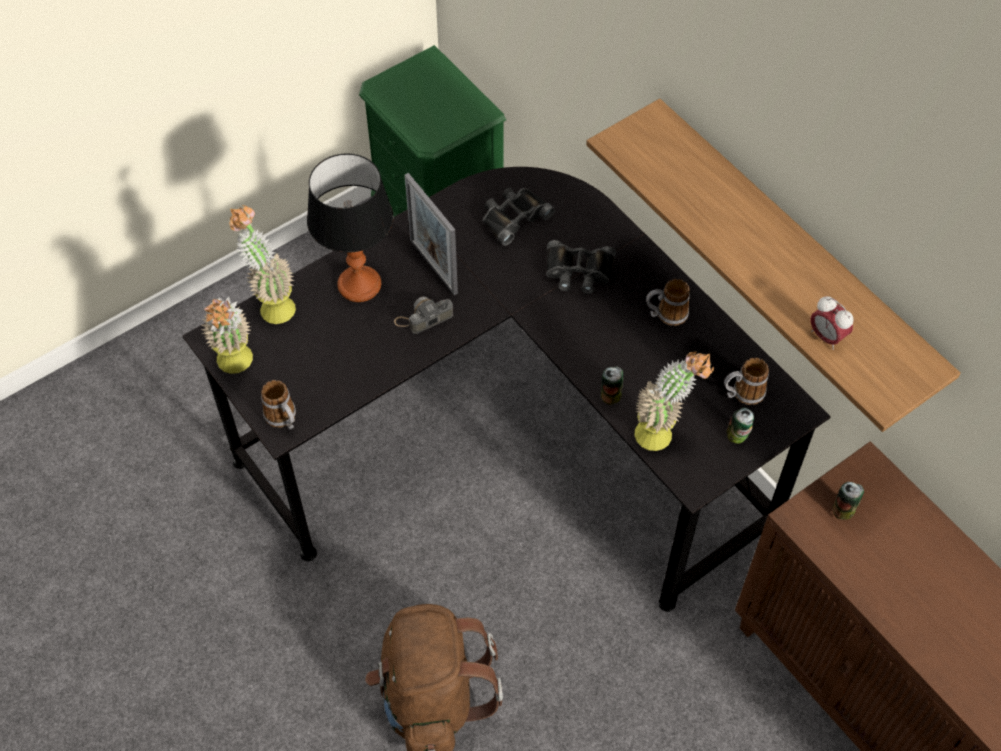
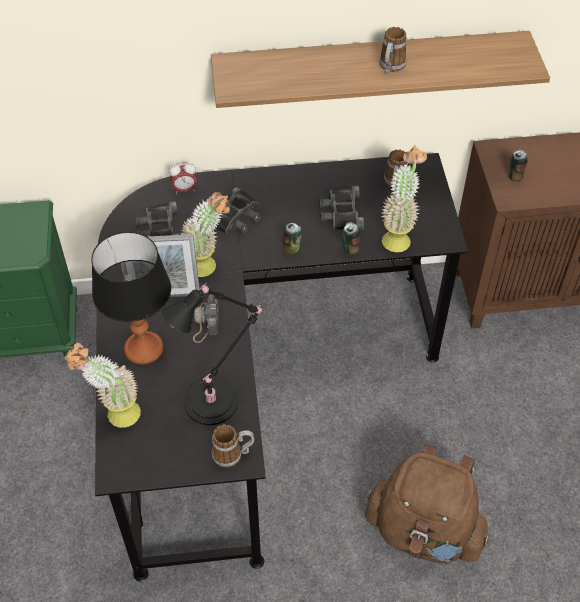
camera: 60 degrees left, 5 degrees down
(237, 366) = (158, 466): potted plant -> potted plant (209, 267)
(337, 373) = (215, 399): none -> black table lamp
(657, 362) = (341, 213): none -> black binoculars
(666, 314) = (306, 190): mug -> mug (390, 67)
(738, 436) = (425, 201): can -> can (292, 248)
(826, 337) = (467, 69): alarm clock -> alarm clock (184, 190)

